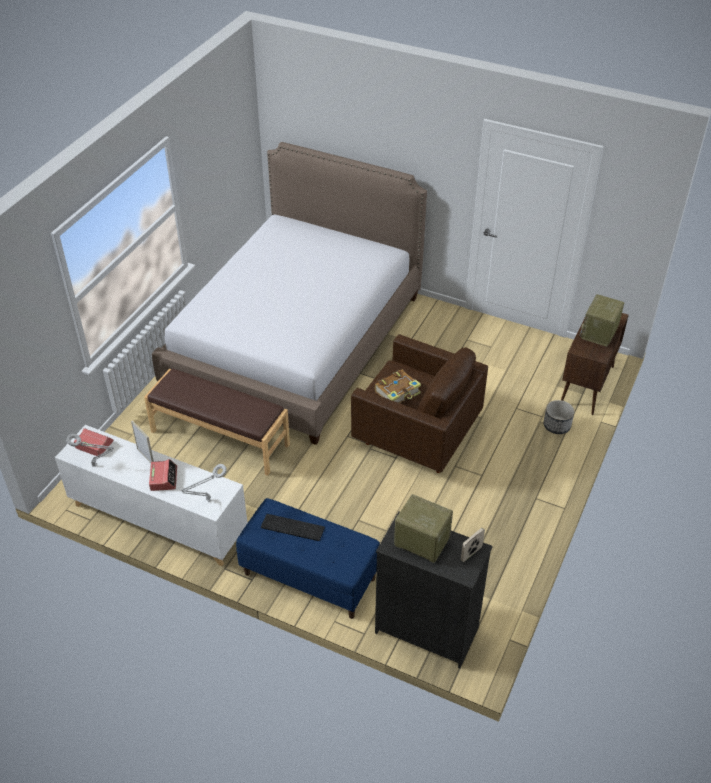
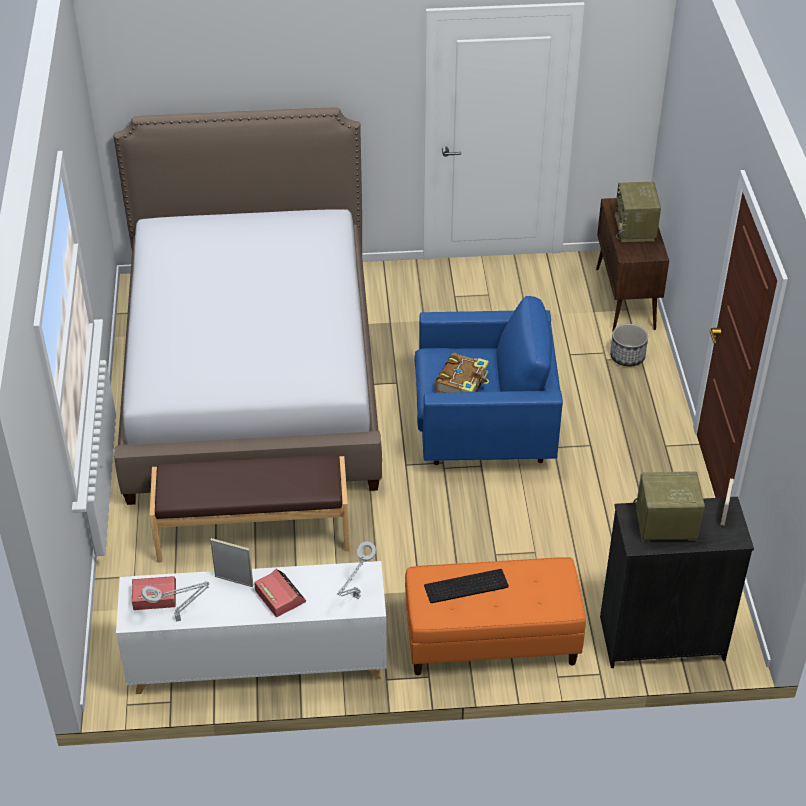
camera: 30 degrees left, 0 degrees up
(309, 576) = (490, 642): blue bench -> orange bench
(415, 435) = (483, 430): brown armchair -> blue armchair

